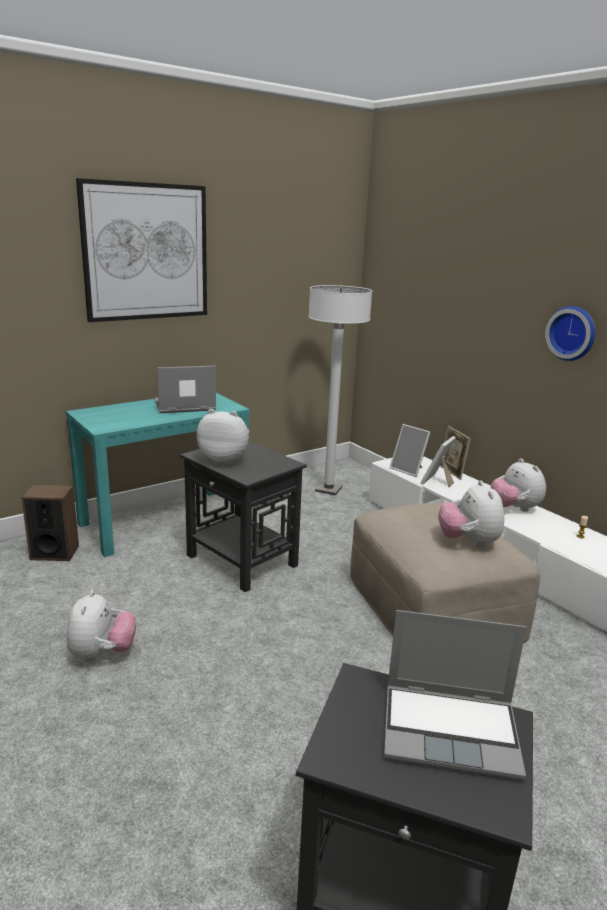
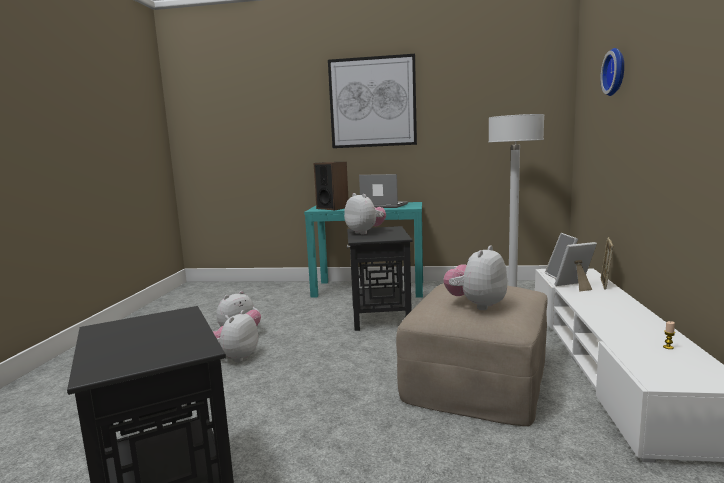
camera: 45 degrees right, 10 degrees down
(54, 552) = (291, 290): speaker -> speaker (332, 208)
(451, 731) = (164, 341): laptop -> none
(514, 508) = (625, 315): plush toy -> plush toy (235, 357)
(572, 333) = (684, 114): wall clock -> wall clock (616, 72)

